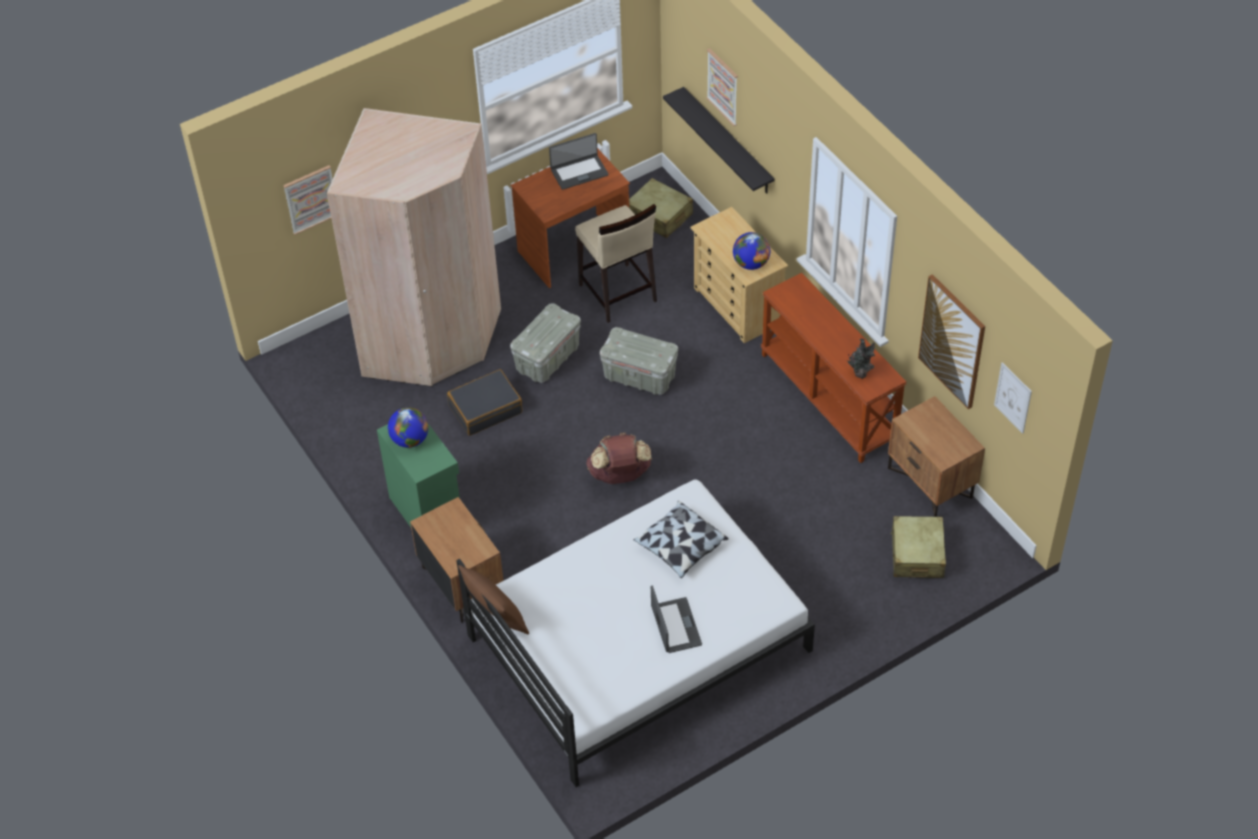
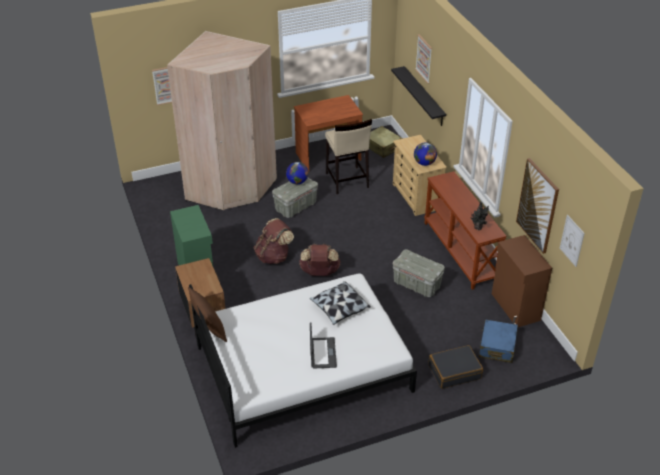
camera: 10 degrees right, 10 degrees down
(410, 440) = (187, 219): globe -> globe (297, 182)
(485, 409) = (250, 226): black suitcase -> black suitcase (454, 371)
(539, 458) = (274, 256): none -> brown backpack
(579, 172) = (335, 105): laptop -> none
(640, 376) = (347, 223): grey storage box -> grey storage box (417, 284)
(917, 554) = (497, 346): beige suitcase -> blue suitcase
(931, 482) = (515, 307): brown nightstand -> brown cabinet

